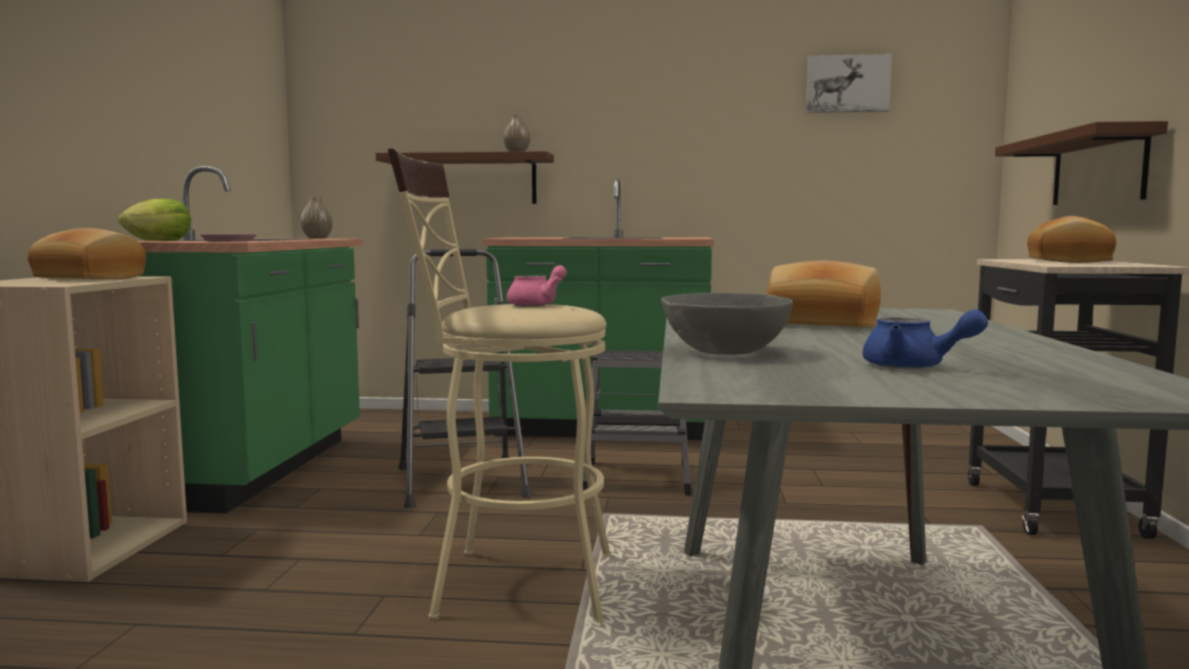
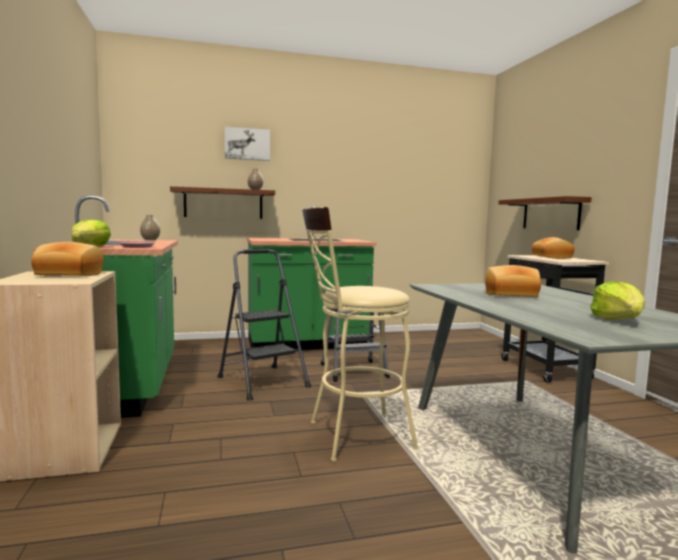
camera: 20 degrees left, 0 degrees up
(537, 304) = (369, 287): pink teapot -> none
(725, 351) = (526, 314): grey bowl -> none
(847, 84) = (422, 163): picture -> picture (247, 144)
(914, 367) = (618, 320): blue teapot -> lettuce

